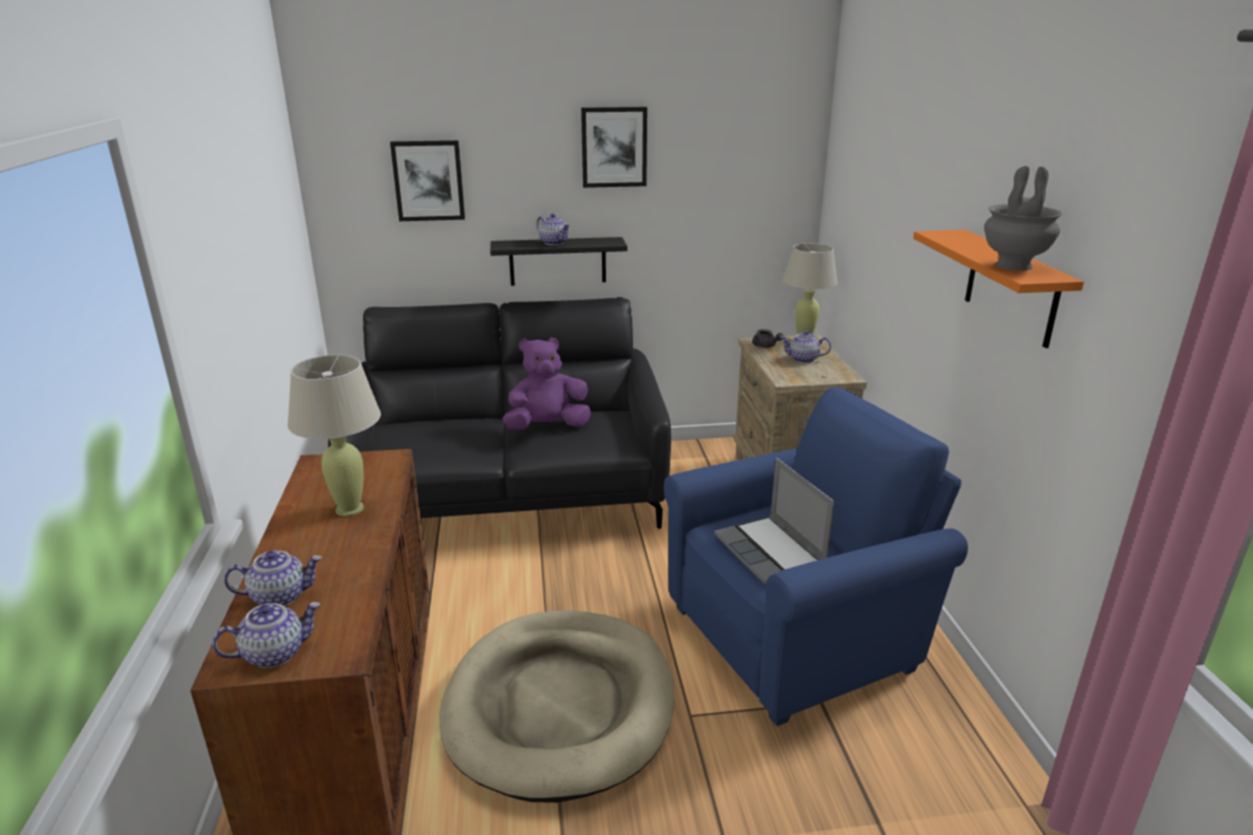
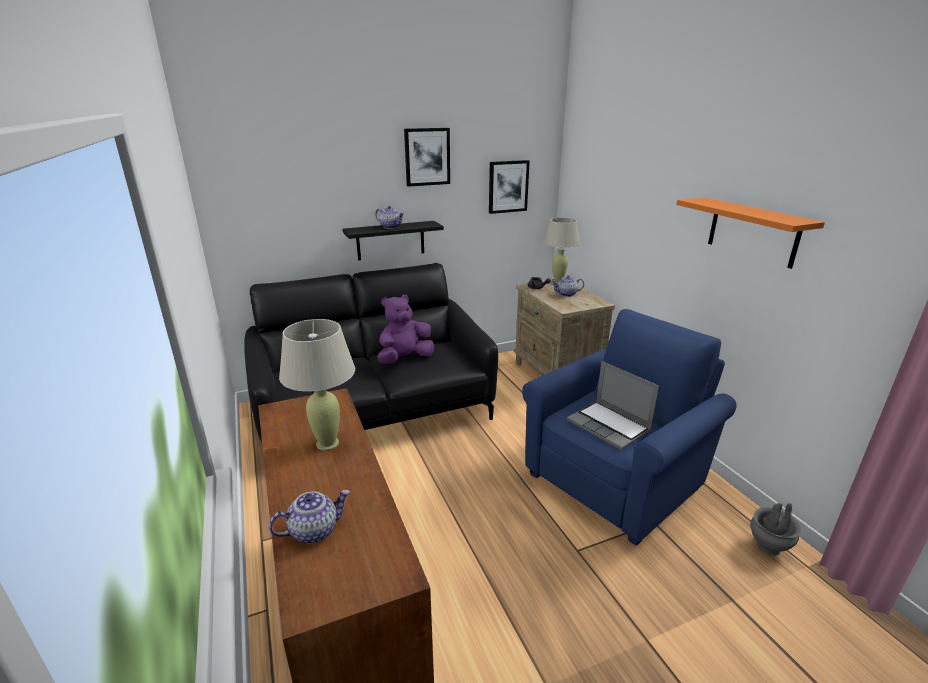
camera: 15 degrees left, 0 degrees up
(275, 653) = (341, 584): teapot -> none
(428, 180) = (294, 185): picture -> picture (508, 186)
(560, 706) = (485, 563): beige dog bed -> none
(1012, 266) = (771, 215): grey vase -> grey vase (767, 547)

